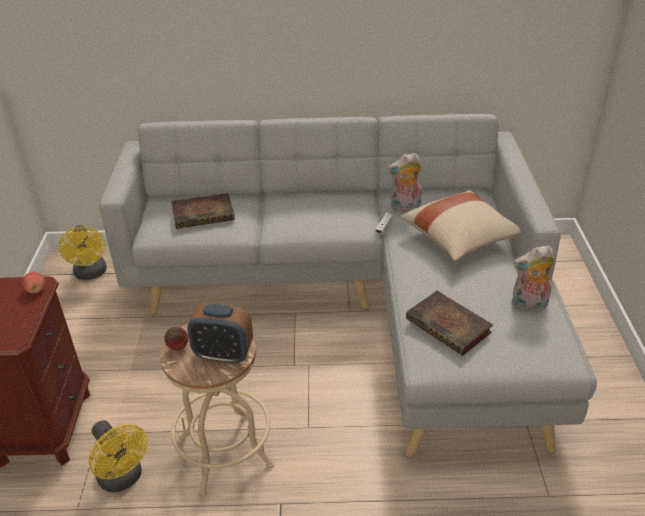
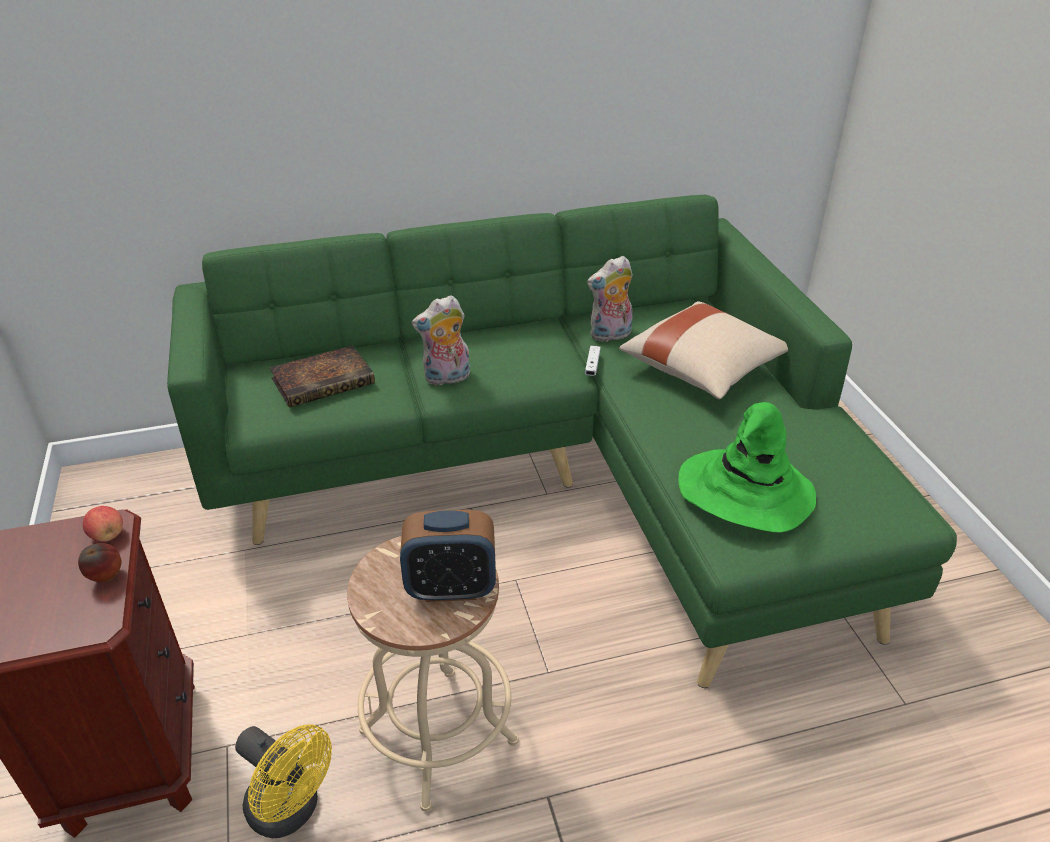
camera: 15 degrees left, 0 degrees up
(91, 274) = (138, 497): yellow fan -> none
(178, 348) = (374, 591): apple -> apple (106, 578)
(365, 309) = (567, 487): grey sofa -> green sofa
(450, 327) = (744, 492): book -> green hat
(528, 305) = (831, 446): plush toy -> plush toy (446, 378)

